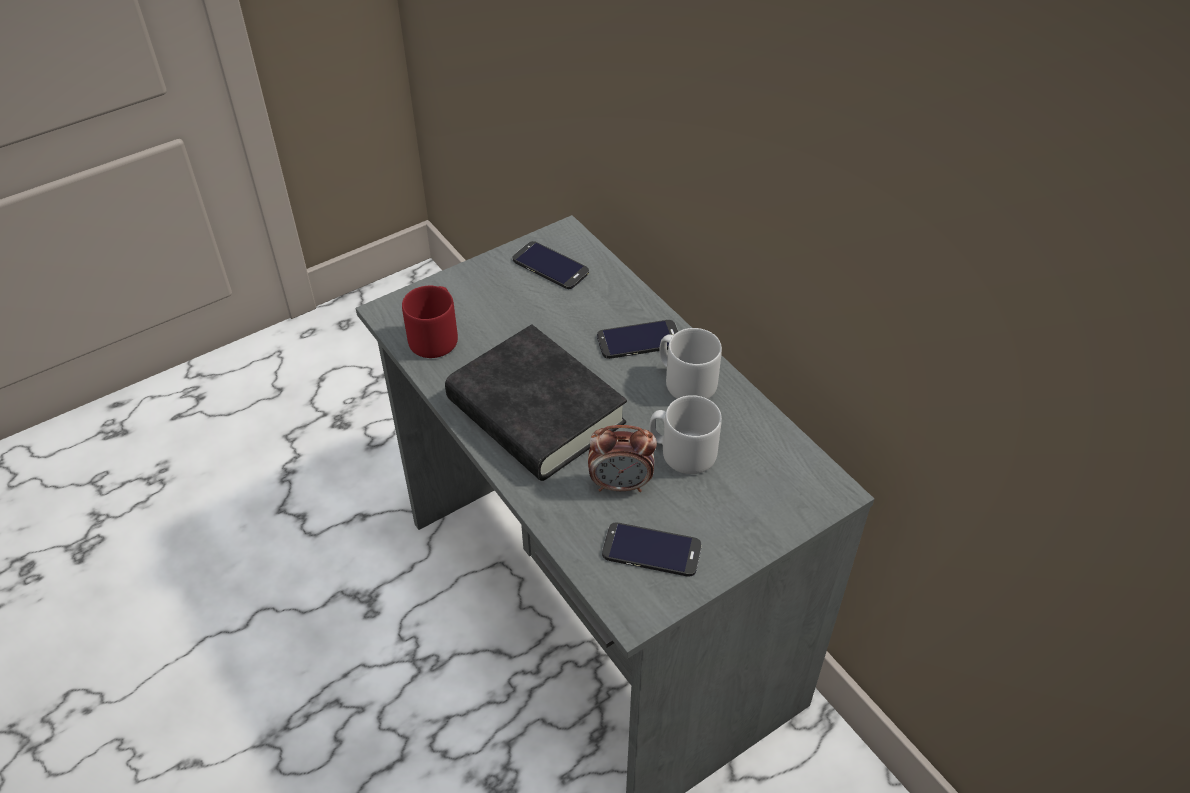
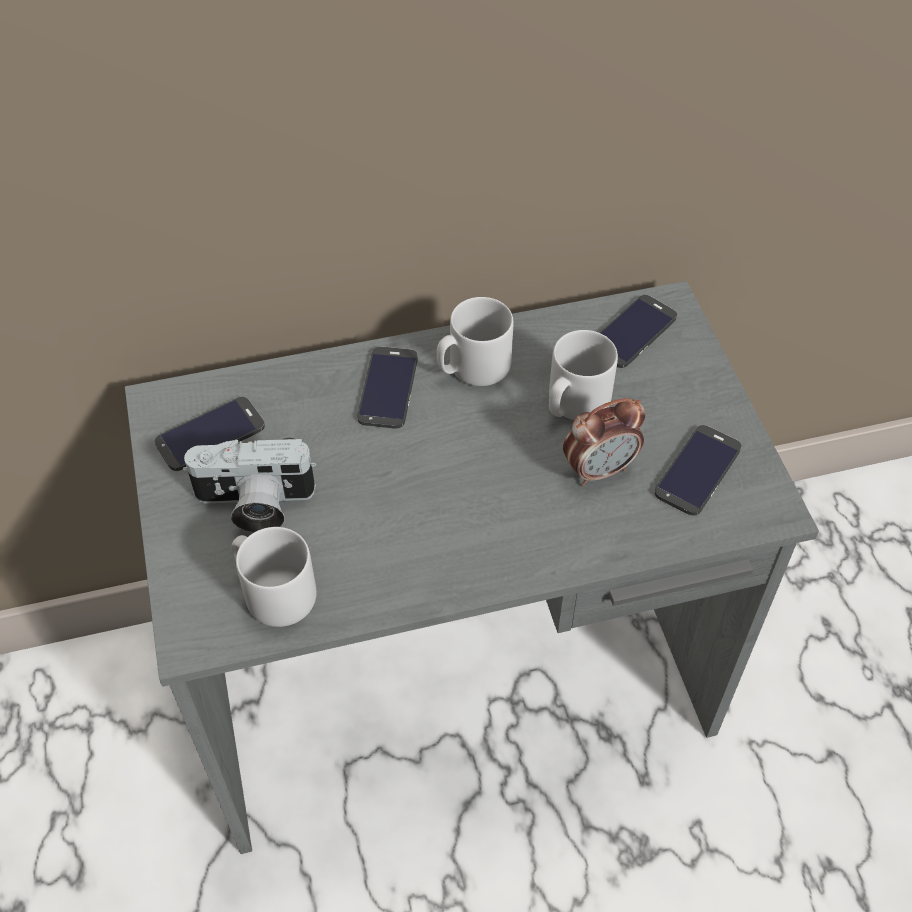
camera: 70 degrees left, 5 degrees up
(436, 337) = (274, 592): red mug -> grey mug
(501, 305) = (254, 504): none -> camera
(536, 412) = (458, 518): black book -> none
(621, 484) = (599, 470): alarm clock -> alarm clock turned 45 degrees clockwise
(785, 473) = (633, 332): none -> phone

